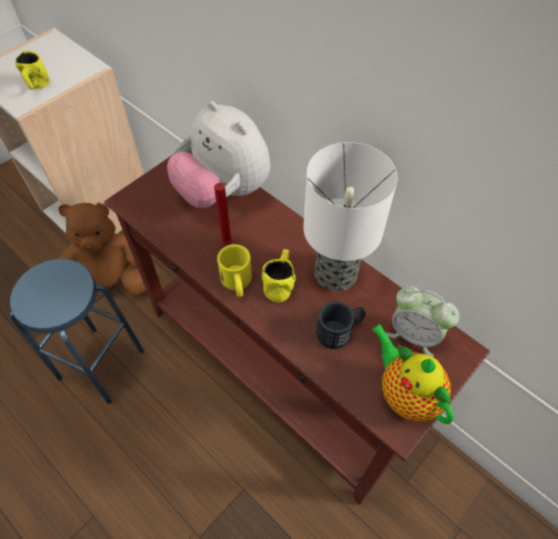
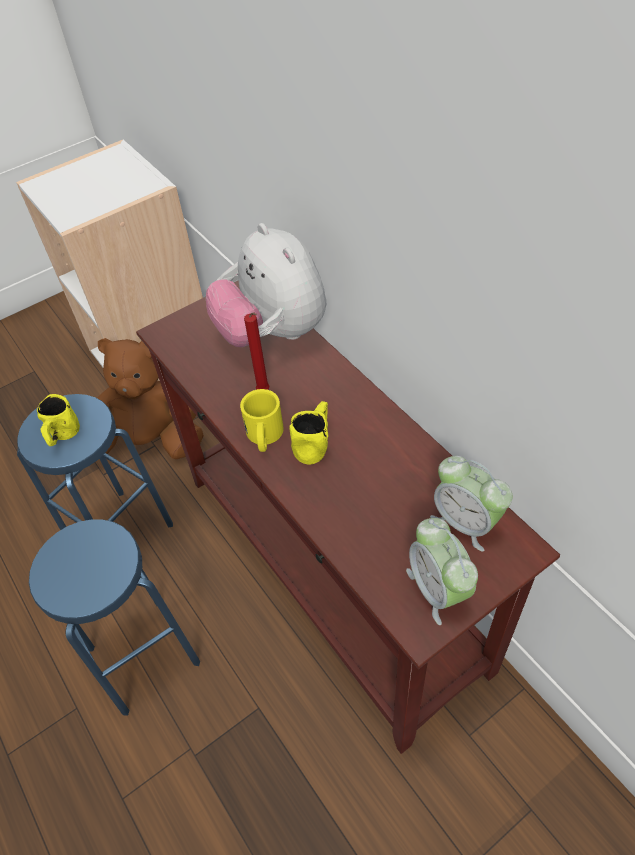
camera: 15 degrees right, 5 degrees down
(37, 87) = (90, 202): yellow mug -> yellow mug (63, 437)
(141, 462) = (143, 655): none -> blue stool
(336, 272) = (385, 438): table lamp -> none
(340, 331) = (374, 506): black mug -> none
(405, 393) = (438, 589): teapot -> alarm clock

